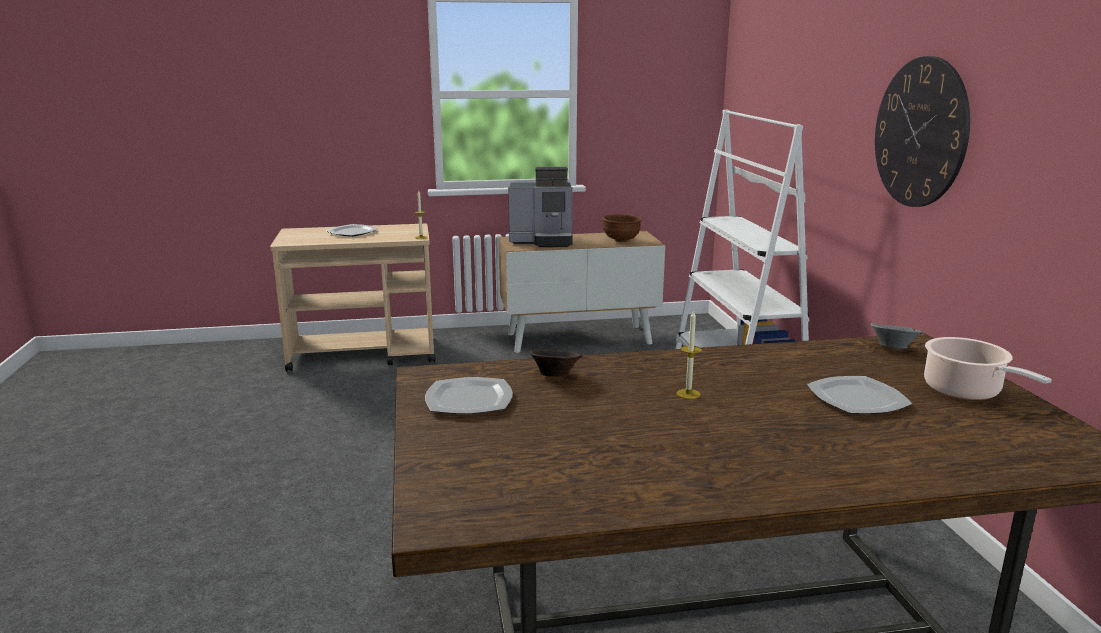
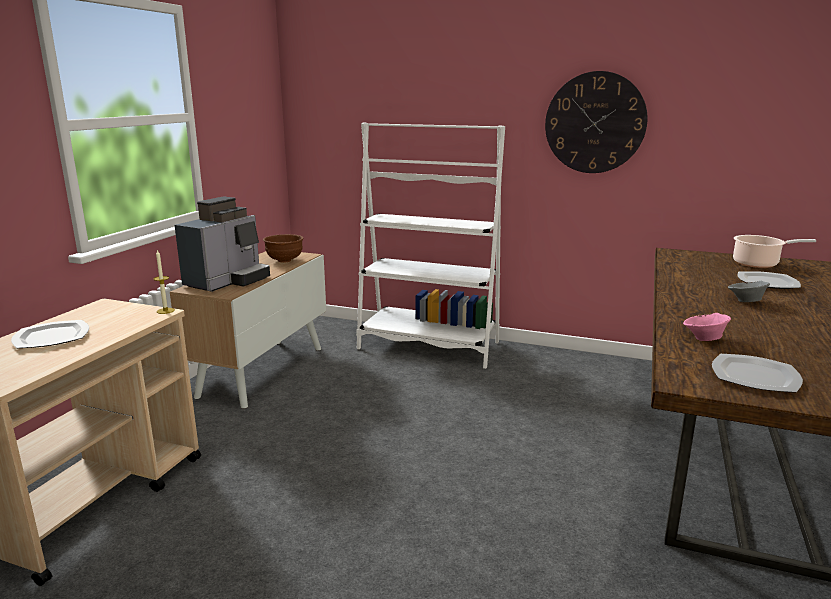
camera: 60 degrees left, 0 degrees up
(554, 376) = (704, 339): brown bowl -> pink bowl
(688, 394) = (753, 313): candle -> none
(892, 348) = (681, 258): grey bowl -> grey bowl (746, 301)

